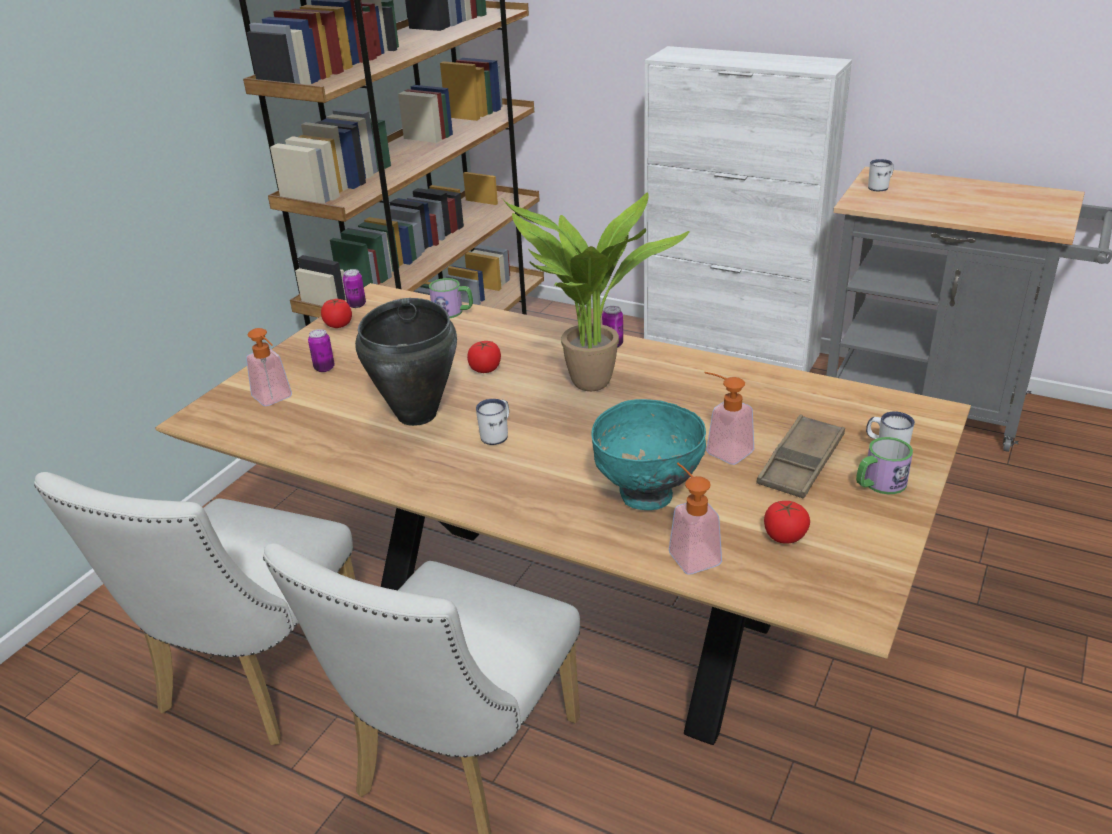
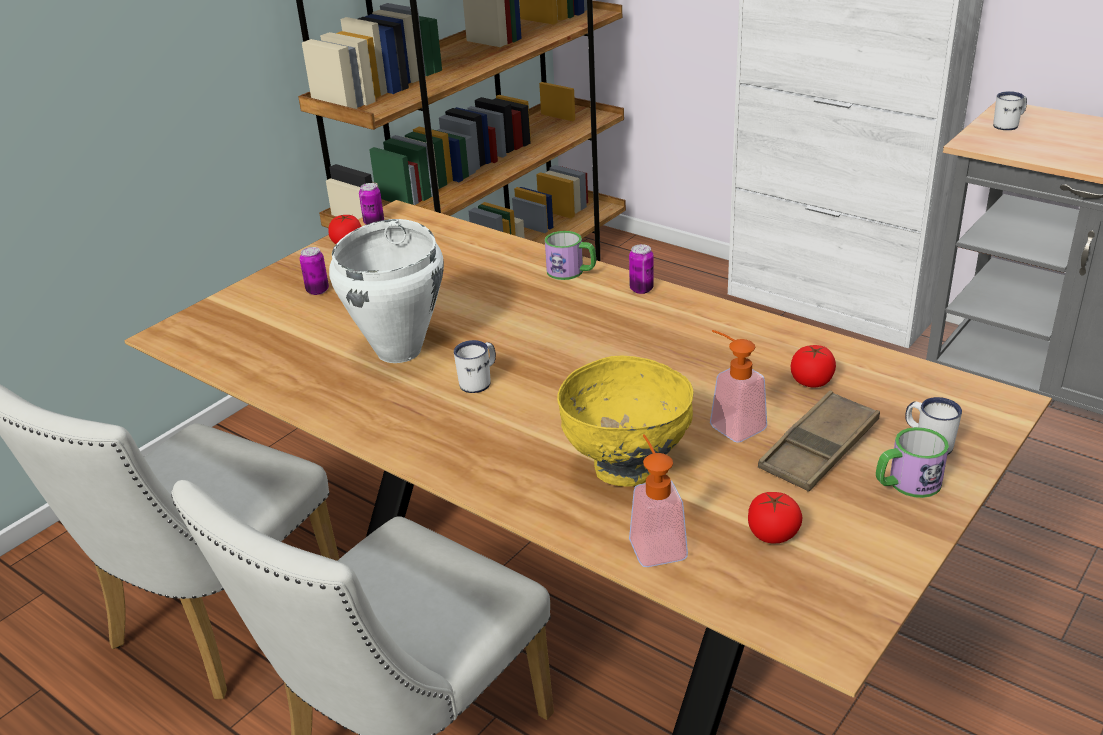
camera: 10 degrees right, 0 degrees up
(275, 399) = (255, 321): soap dispenser -> none
(418, 414) = (400, 351): black cooking pot -> white cooking pot
(453, 312) = (475, 238): mug -> mug (571, 272)
(485, 369) = (490, 306): tomato -> tomato (812, 381)
(591, 387) = (602, 337): potted plant -> none
(647, 496) = (625, 469): turquoise bowl -> yellow bowl

